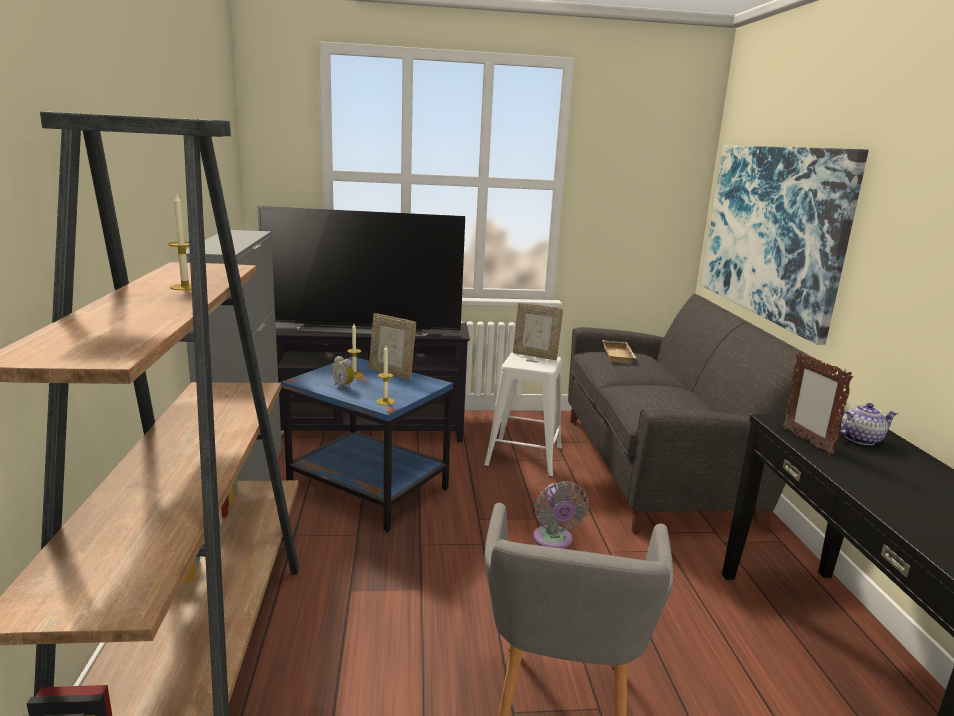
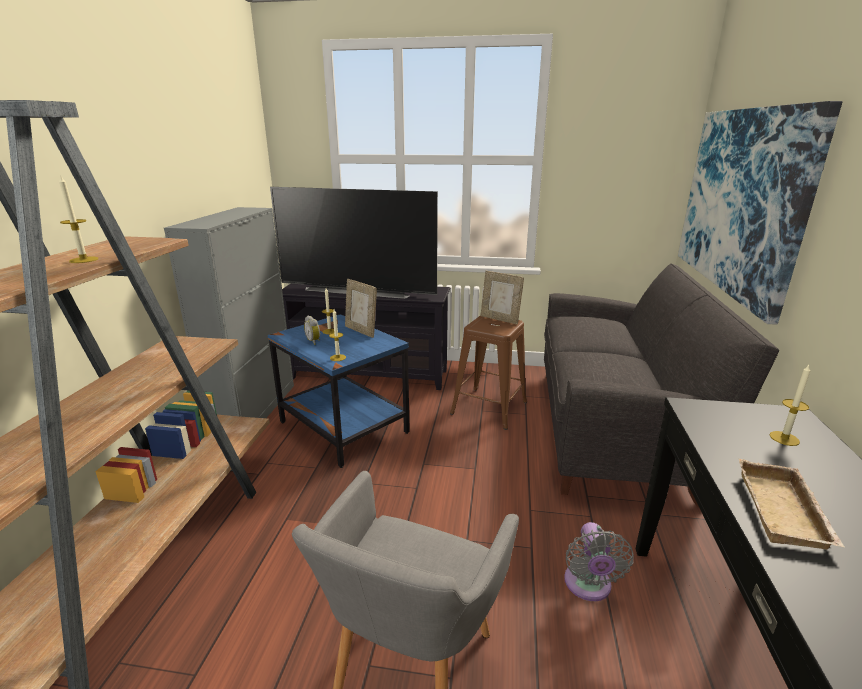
camera: 15 degrees right, 5 degrees up
(524, 457) = (489, 408): white stool -> brown stool
(553, 541) = (481, 493): grey fan -> grey fan (588, 586)
(619, 355) = (584, 321): beige tray -> beige tray (785, 512)
(806, 441) = (714, 435): picture frame -> none
(860, 439) = (784, 438): teapot -> candle

